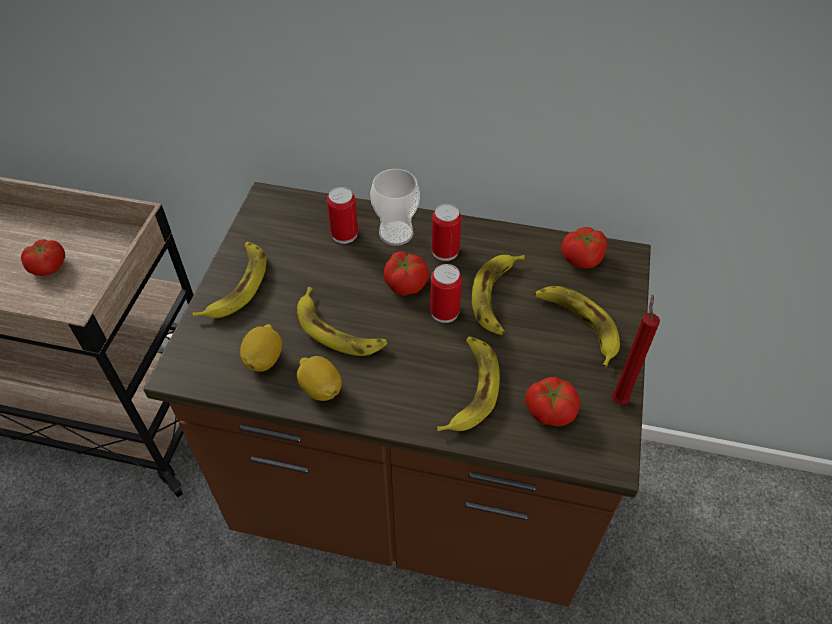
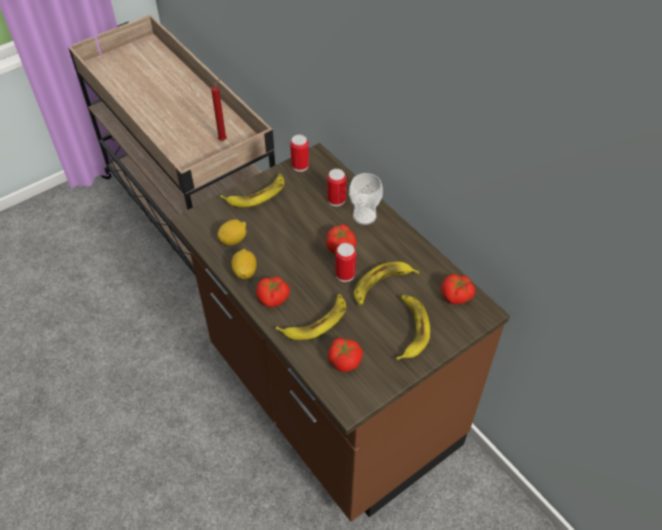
camera: 40 degrees right, 0 degrees up
(49, 267) = (199, 133): tomato -> tomato (273, 298)
(338, 330) = (282, 248): banana -> none
(445, 251) = (380, 242): can -> can (300, 165)
(619, 398) = (388, 381): red candle -> red candle (224, 139)

